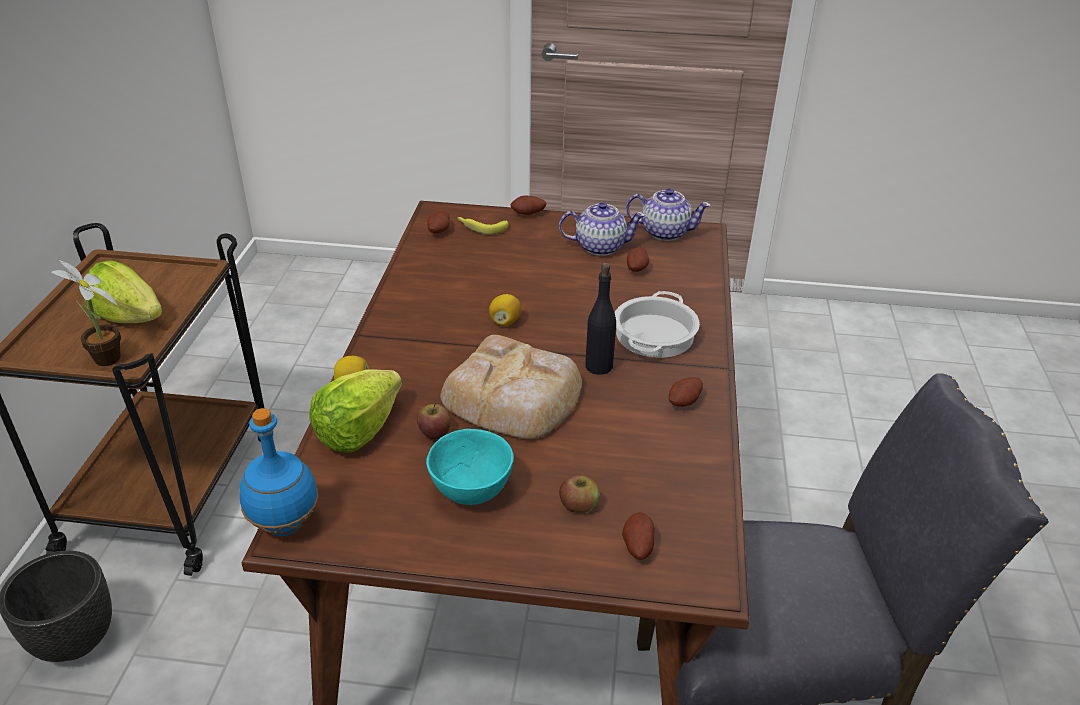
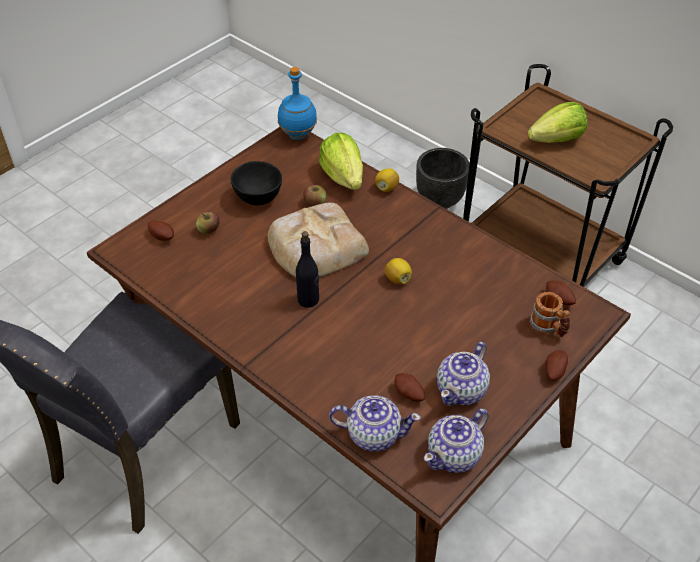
camera: 125 degrees right, 10 degrees up
(107, 361) = (509, 124): potted plant -> none
(470, 492) = (258, 197): turquoise bowl -> black bowl
(481, 227) = (548, 328): banana -> mug
(655, 335) = (314, 349): cooking pot -> none
(685, 402) = (236, 320): potato -> none
(697, 271) = (373, 434): none -> teapot

